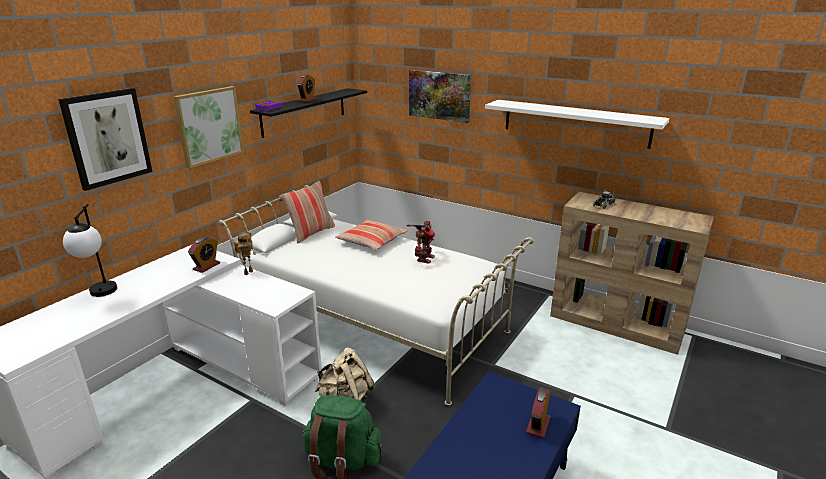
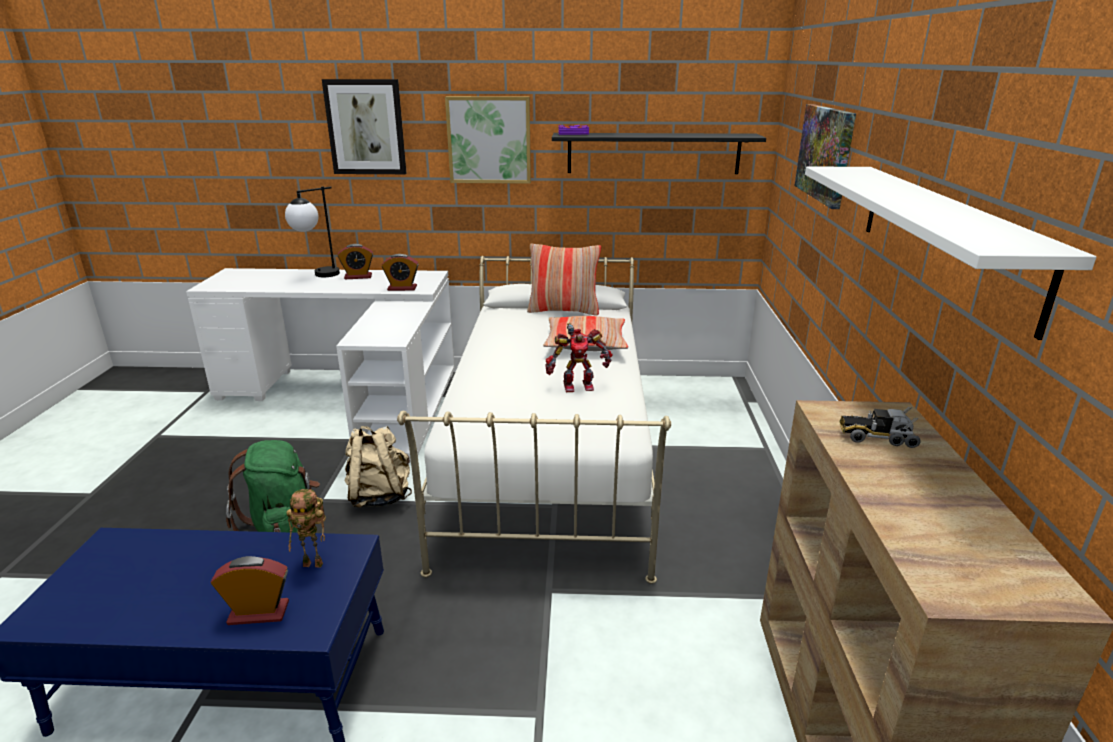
camera: 60 degrees right, 0 degrees up
(248, 272) = (420, 309): toy robot -> toy robot (315, 563)
(307, 100) = (644, 134): alarm clock -> alarm clock (358, 277)

